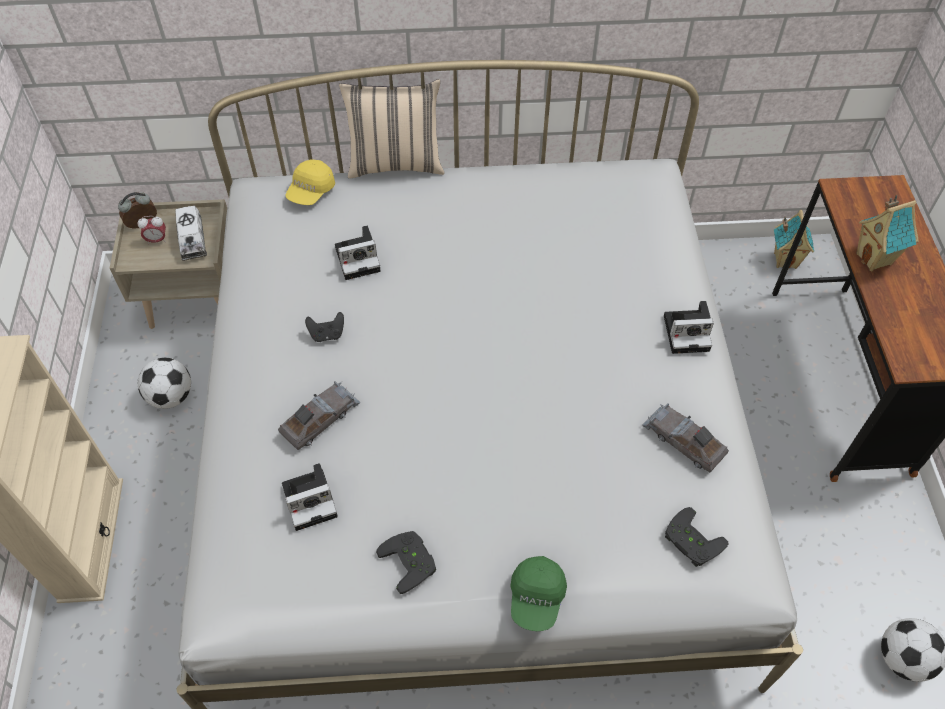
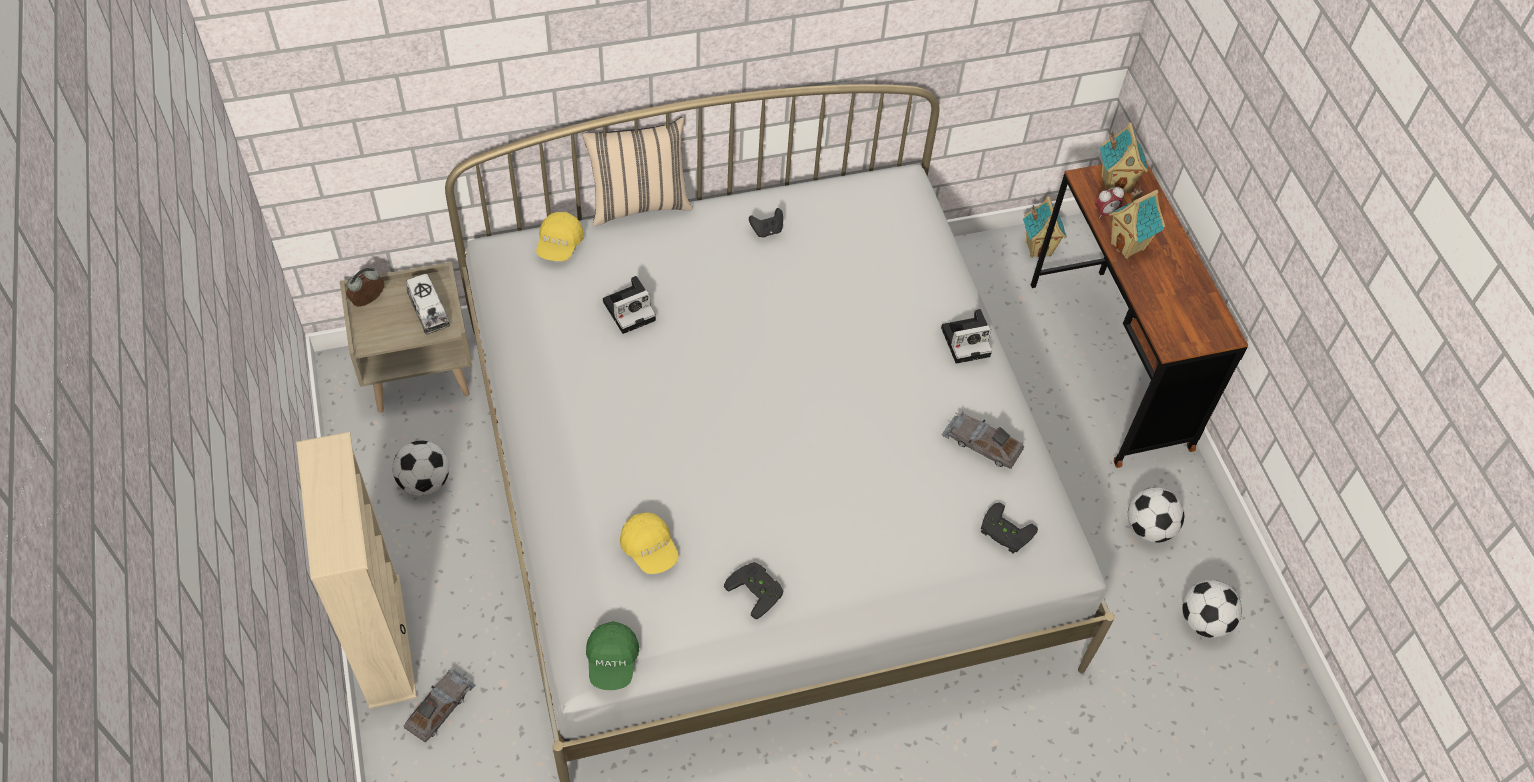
camera: 15 degrees left, 0 degrees up
(157, 240) = (389, 316): alarm clock -> alarm clock (1105, 213)
(312, 499) = (650, 549): camera -> yellow cap
(320, 419) = (636, 474): grey toy car -> grey toy car (440, 707)
(327, 334) = (619, 391): black game controller -> black game controller (767, 230)
(536, 598) = (878, 603): green cap -> green cap (612, 661)
(856, 549) = (1148, 528): none -> football
(870, 197) = (1115, 183): none -> toy house

